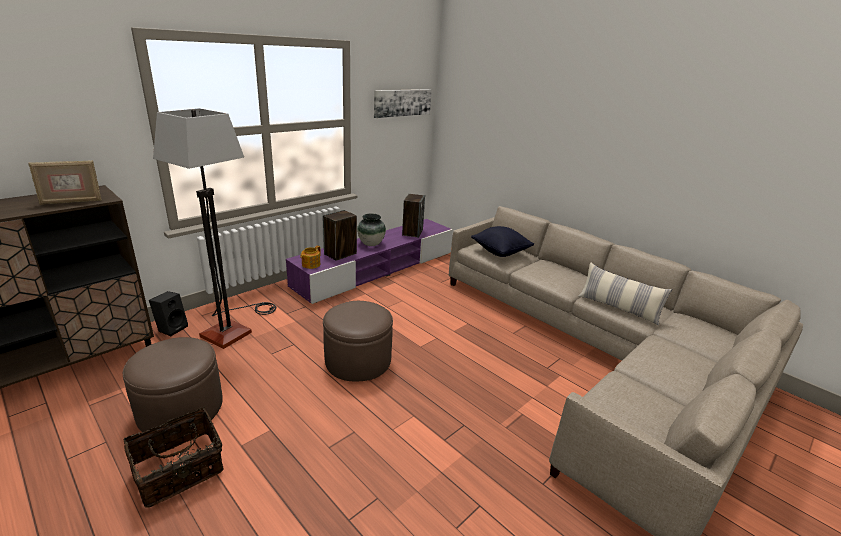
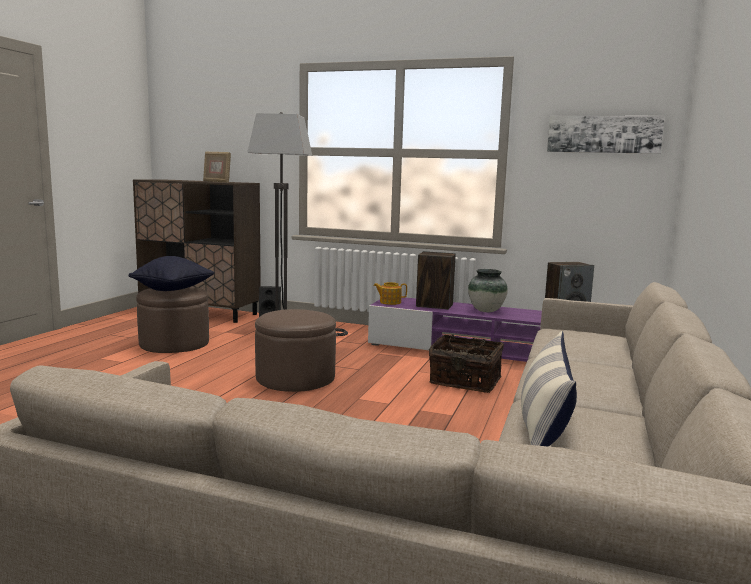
camera: 65 degrees right, 15 degrees down
(180, 472) = (107, 358): basket -> basket (464, 382)
(500, 252) = (579, 341): black pillow -> black pillow (173, 290)

